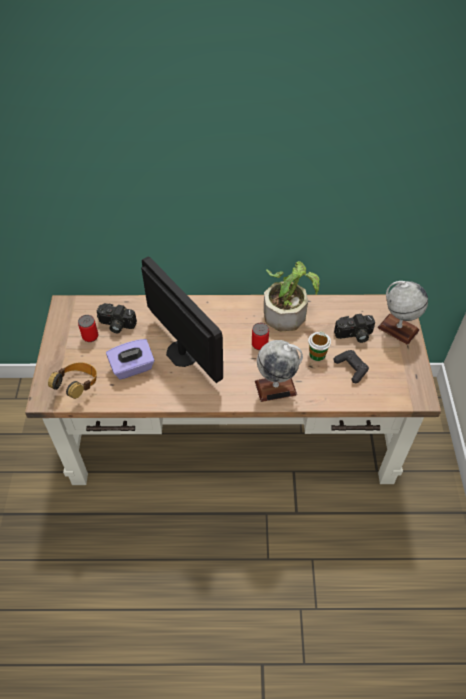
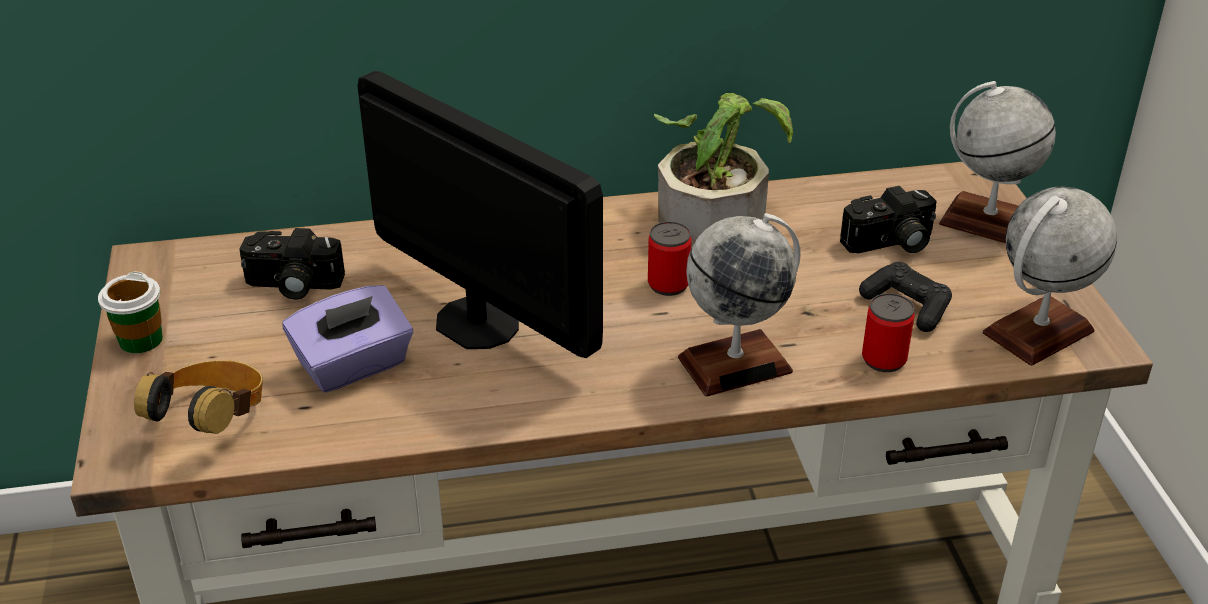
camera: 10 degrees left, 15 degrees down
(90, 336) = (228, 315): can -> can (884, 359)
(317, 354) = (815, 288): cup -> cup (140, 340)
(399, 389) = (1038, 332): none -> globe

